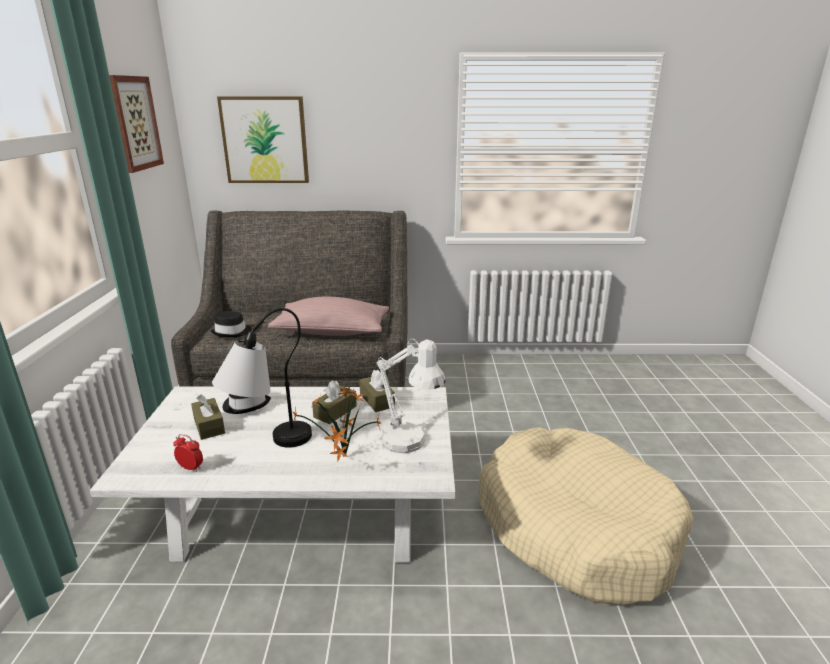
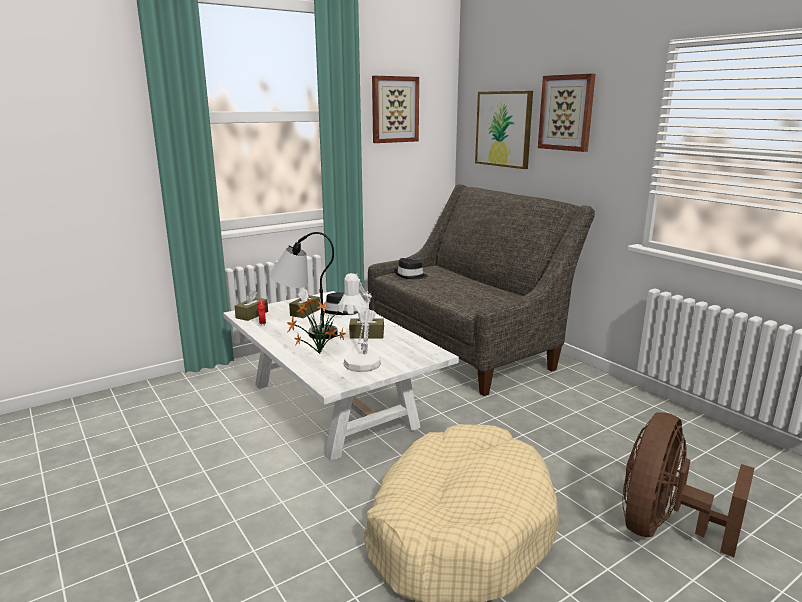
camera: 55 degrees right, 5 degrees down
(332, 332) = (464, 296): pink pillow -> none
(352, 120) = (567, 113): none -> picture
(377, 400) = (400, 341): brown tissue box -> brown tissue box (252, 315)
(627, 436) = (664, 528): none -> brown fan

